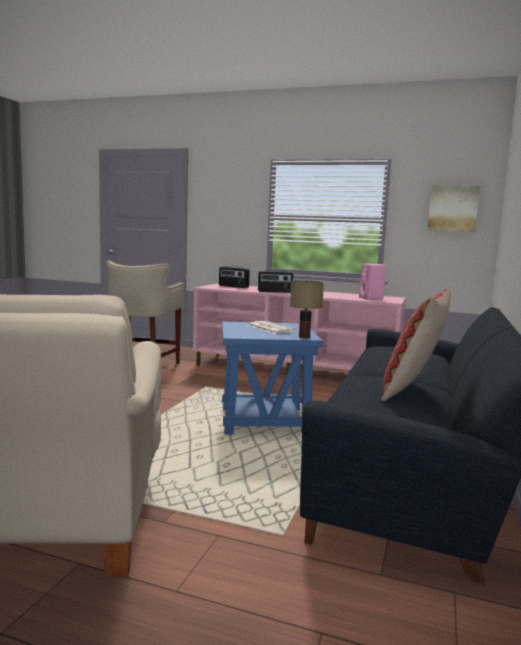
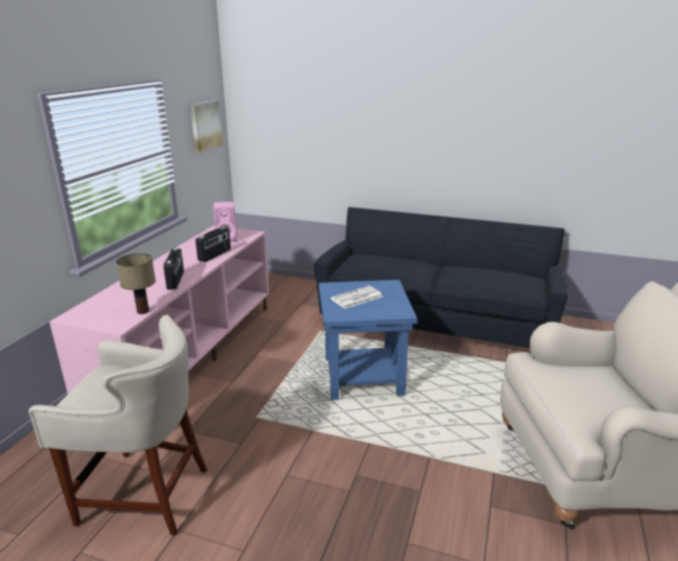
camera: 90 degrees left, 15 degrees up
(233, 286) = (109, 306): radio -> radio (215, 255)
(305, 337) = (391, 285): table lamp -> table lamp (143, 311)
(412, 391) = (485, 270): pillow -> none

